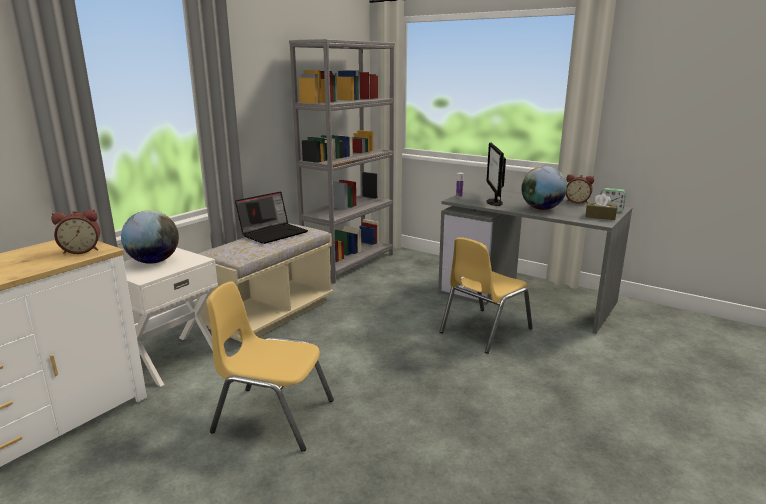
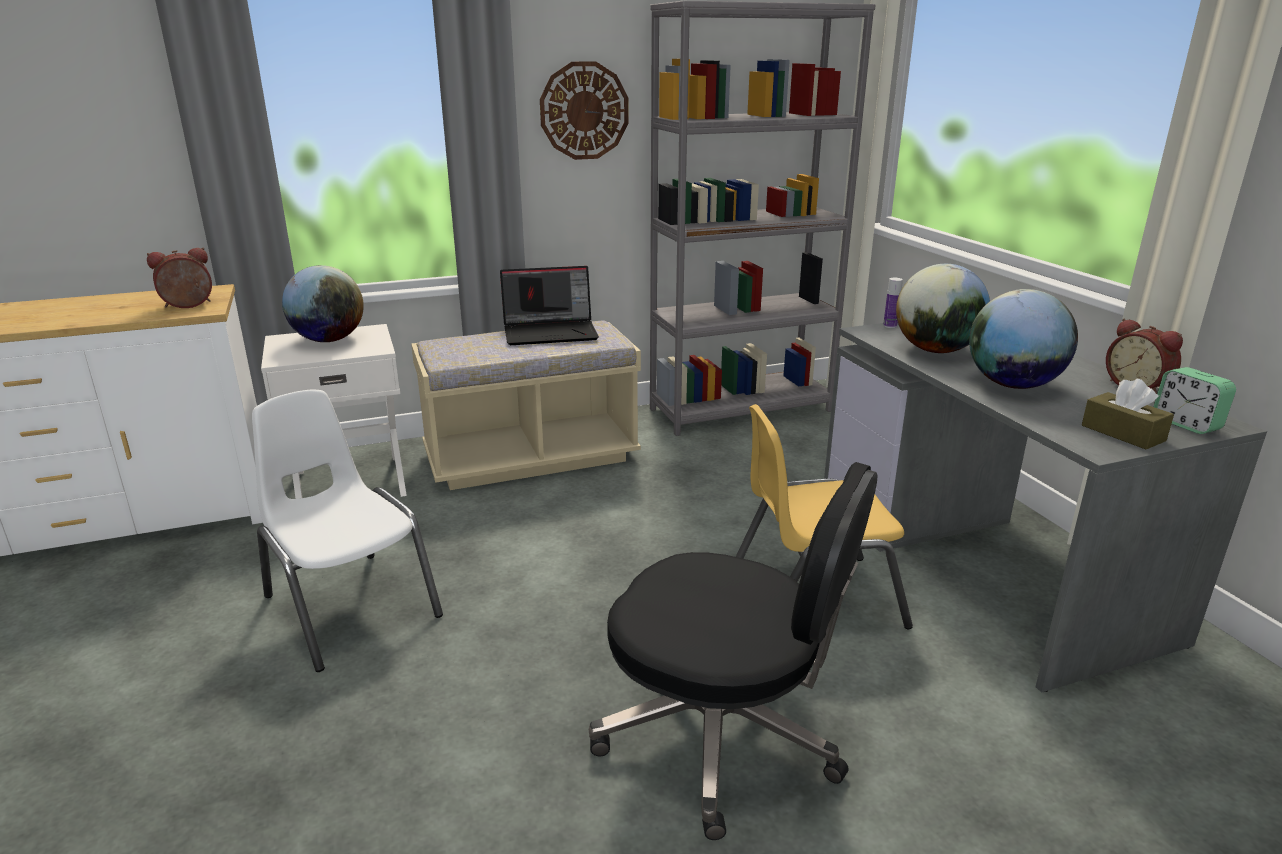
camera: 35 degrees right, 5 degrees up
(81, 250) = (188, 306): alarm clock -> alarm clock turned 135 degrees clockwise
(259, 101) = (584, 111): none -> wall clock
(273, 416) = (350, 606): yellow chair -> white chair
(494, 202) = (936, 350): monitor -> globe
(519, 392) = (723, 736): none -> black office chair

